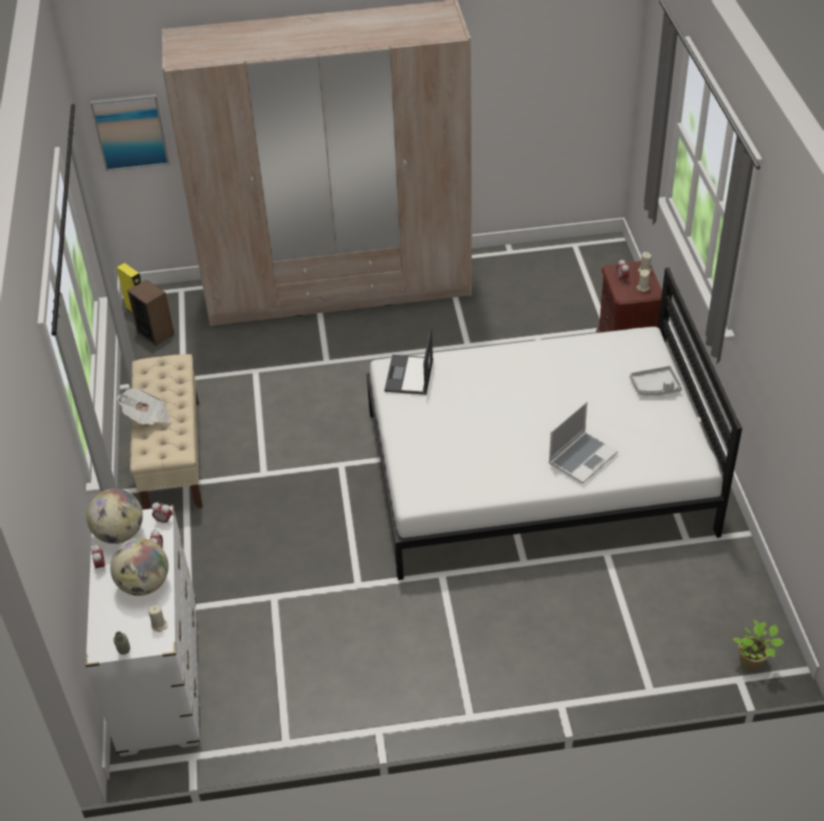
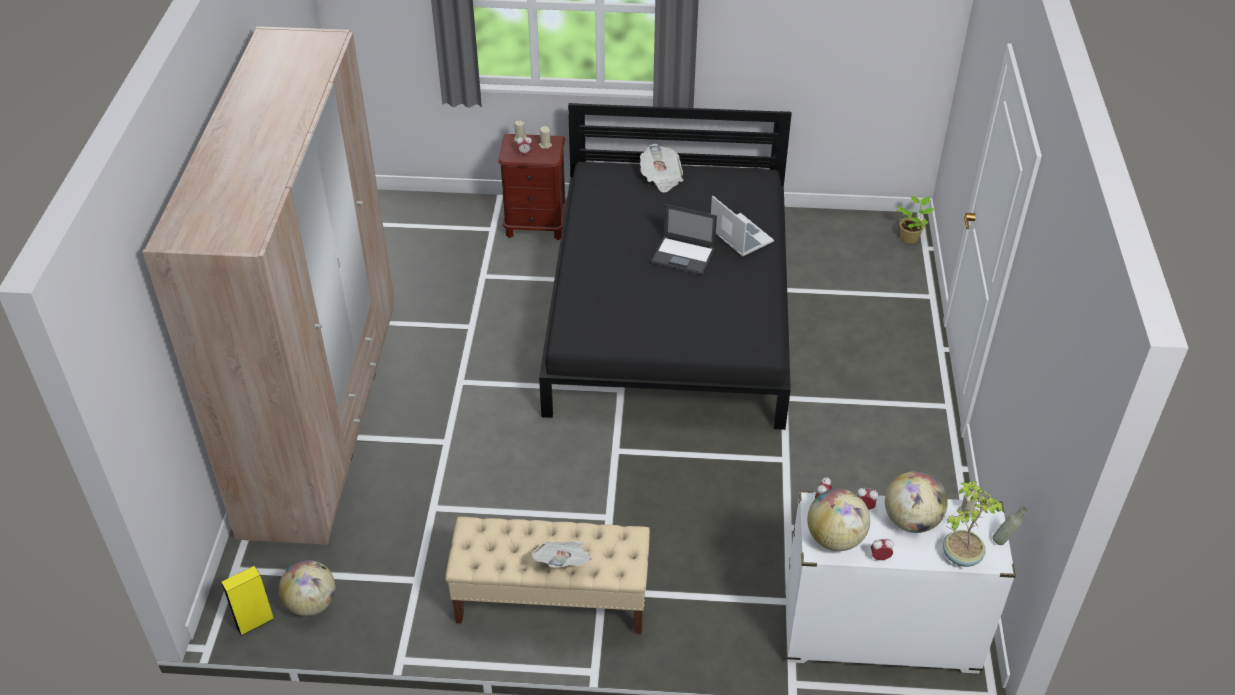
camera: 80 degrees left, 0 degrees up
(106, 622) = (960, 555): none -> potted plant
(130, 131) = (150, 421): picture -> none
(155, 333) = (311, 603): speaker -> globe
(409, 376) = (587, 328): laptop -> laptop (684, 255)
(537, 471) = (670, 311): white bed -> black bed
(655, 387) = (661, 178): grey tray -> newspaper

